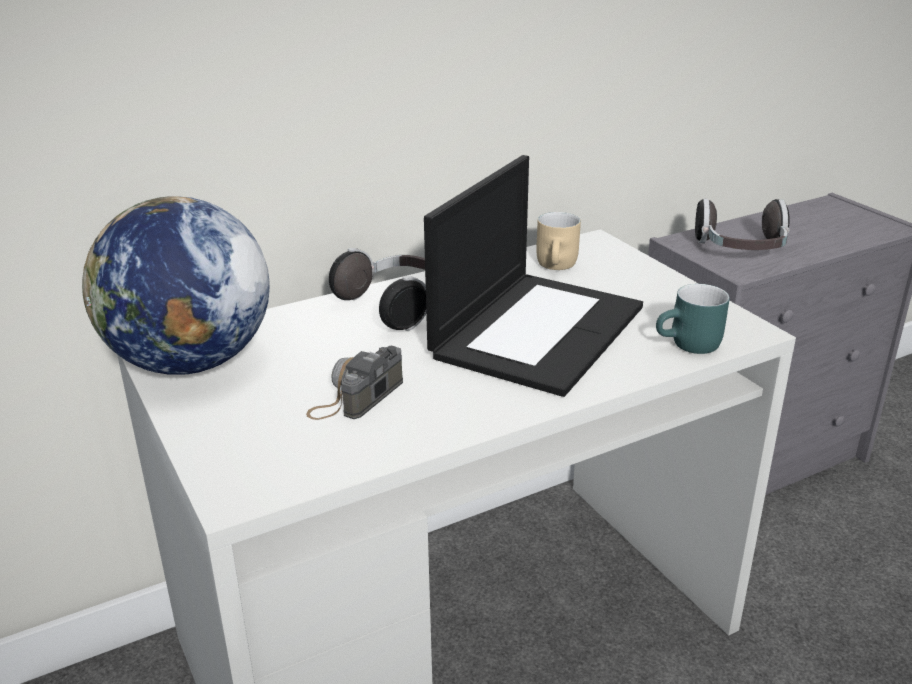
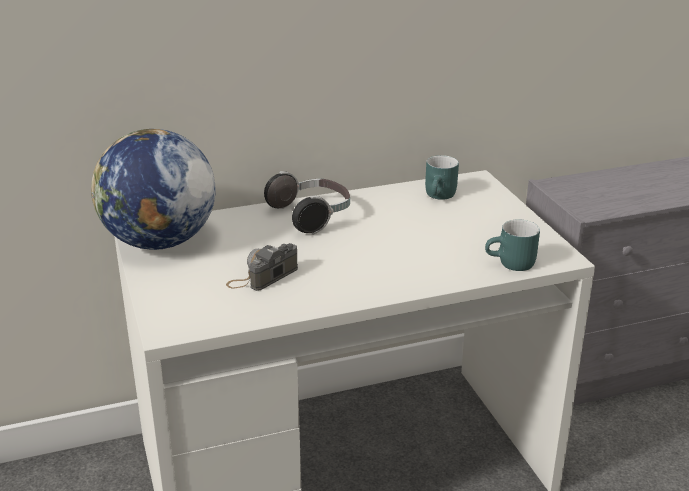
camera: 10 degrees right, 0 degrees up
(537, 330) = (405, 242): laptop -> none
(559, 266) = (441, 196): beige mug -> turquoise mug
(741, 250) = (597, 195): headphones -> none

